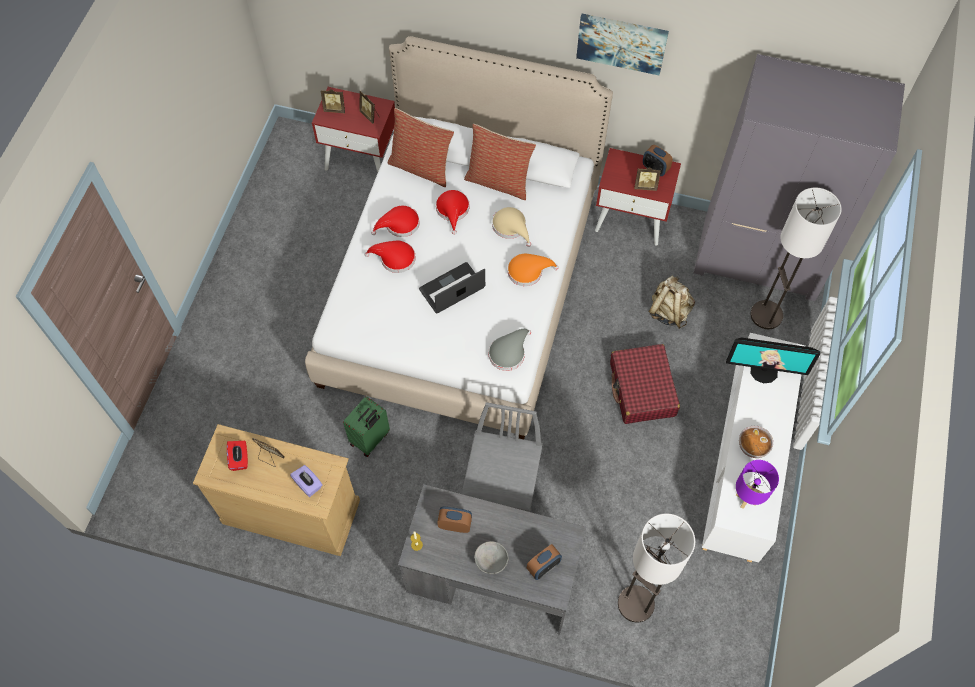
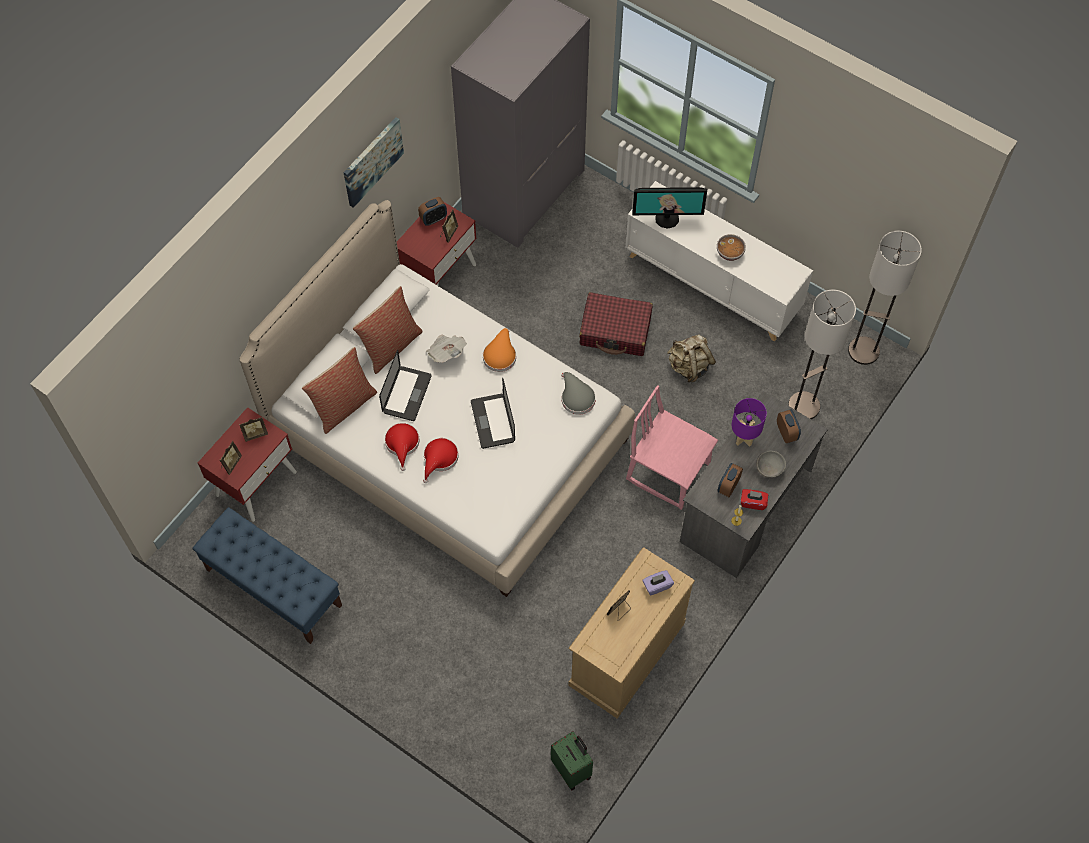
camera: 70 degrees left, 0 degrees up
(239, 459) = (612, 637): red tissue box -> red tissue box (753, 502)
(268, 205) = (273, 587): none -> blue bench
(370, 439) = (579, 565): green suitcase -> green suitcase (572, 769)
(453, 210) = (407, 394): red hat -> laptop
(503, 489) = (668, 471): grey chair -> pink chair
(511, 227) = (447, 352): beige hat -> newspaper
(669, 311) = (548, 281): beige backpack -> beige backpack (689, 366)
(745, 499) = (772, 276): purple table lamp -> purple table lamp (743, 439)
(764, 371) = (667, 218): monitor -> monitor turned 60 degrees clockwise
(766, 315) = (582, 210): floor lamp -> floor lamp (863, 351)

